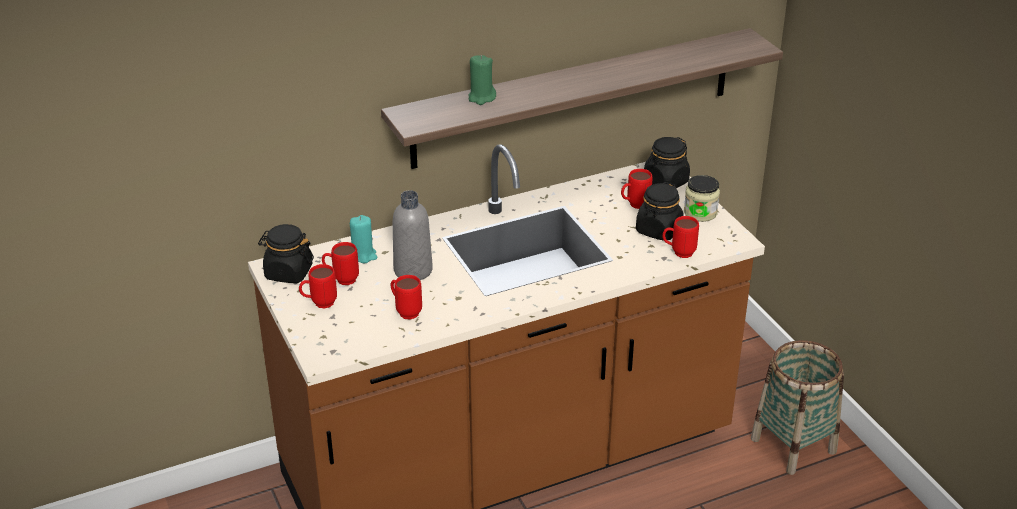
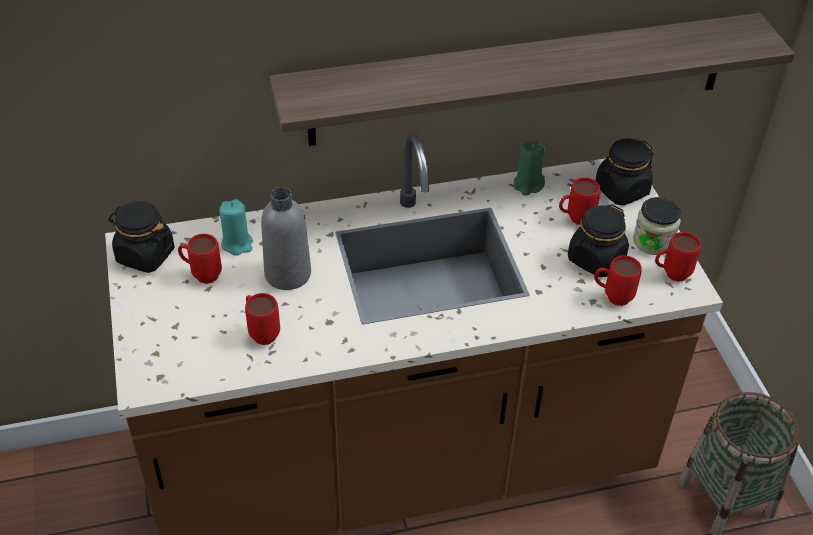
camera: 10 degrees right, 10 degrees up
(319, 304) = (165, 306): red mug -> red mug (670, 275)
(481, 98) = (395, 75): green candle -> green candle (528, 185)

